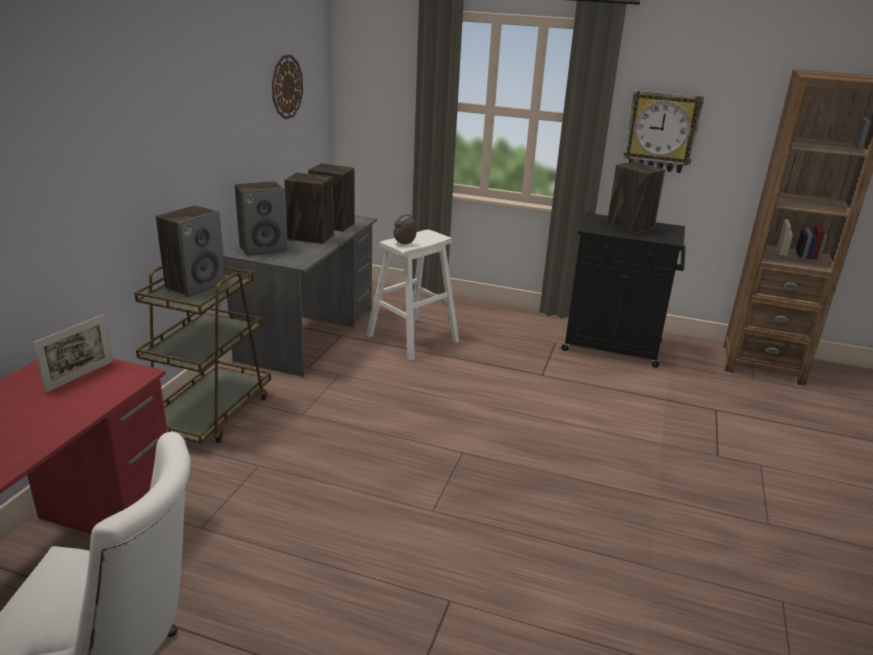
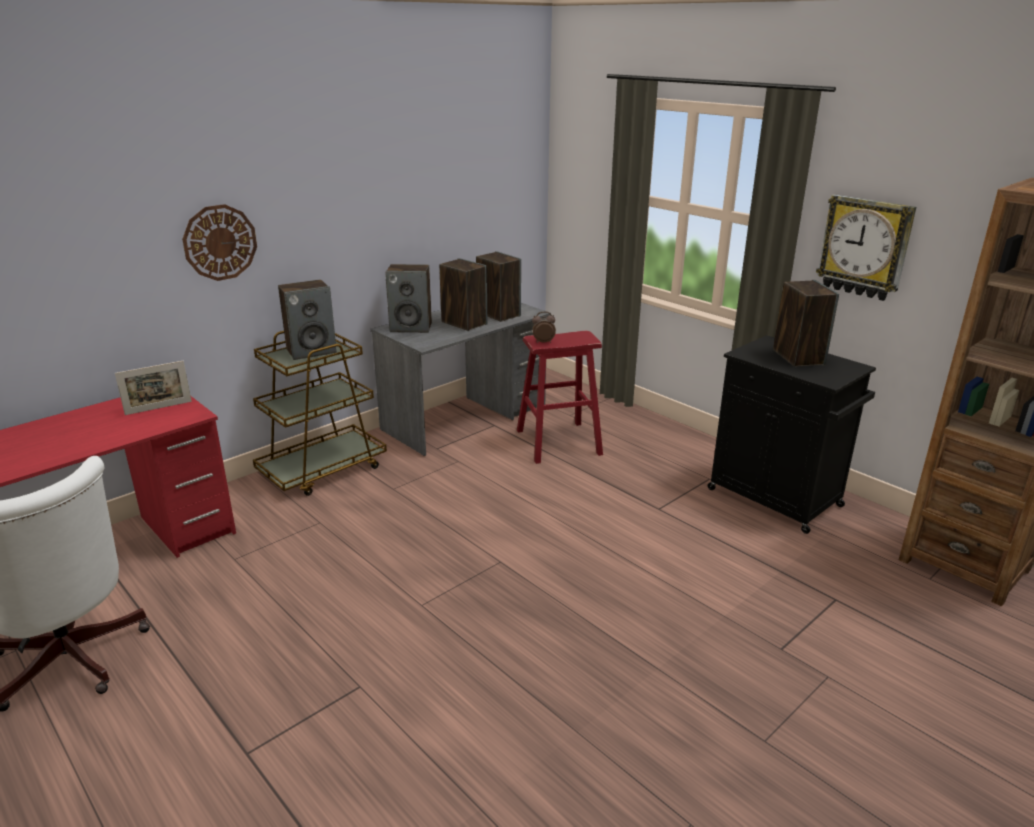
camera: 30 degrees right, 0 degrees up
(286, 87) = (475, 174): wall clock -> wall clock (220, 242)
(412, 338) = (558, 442): white stool -> red stool

